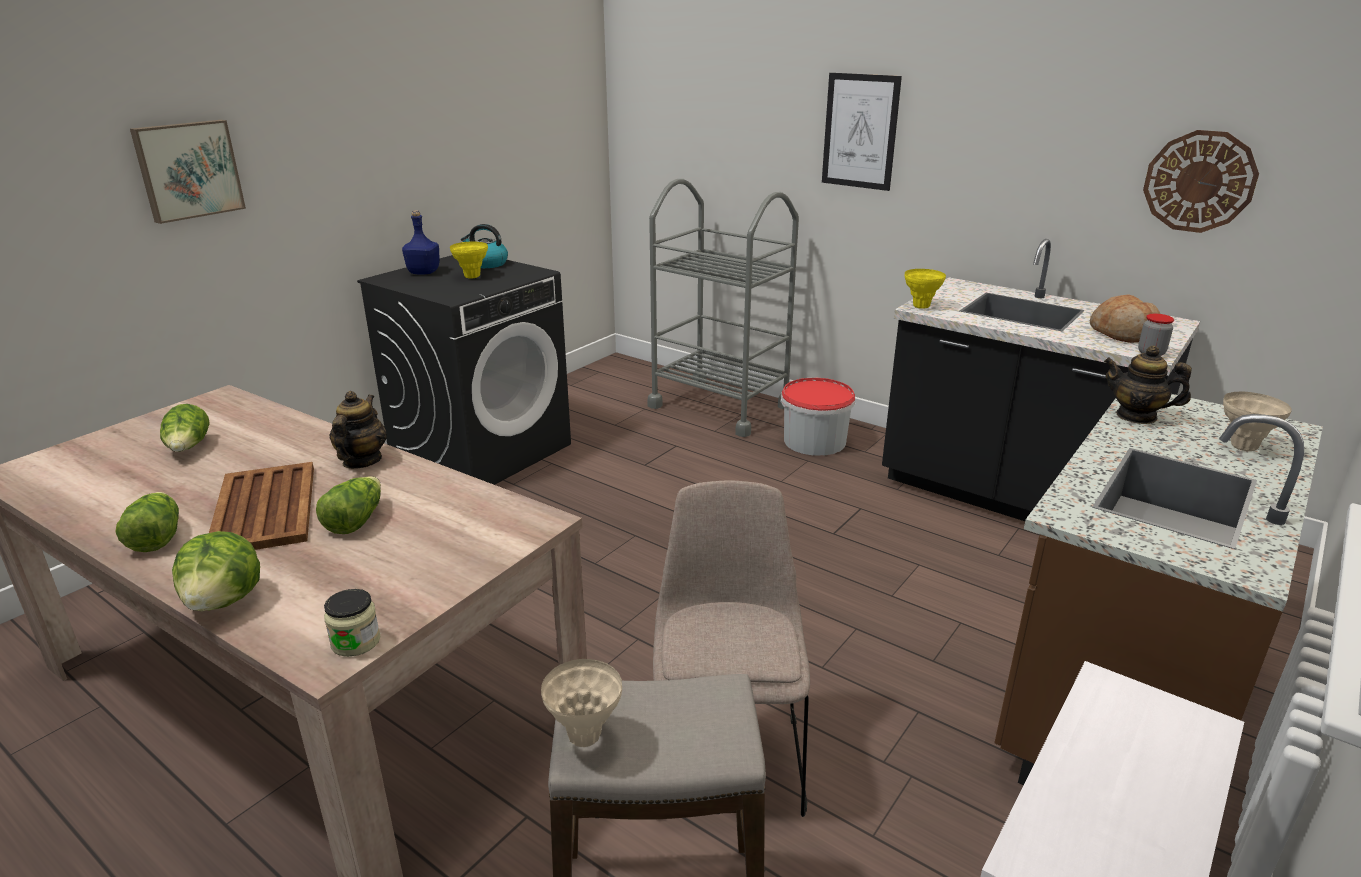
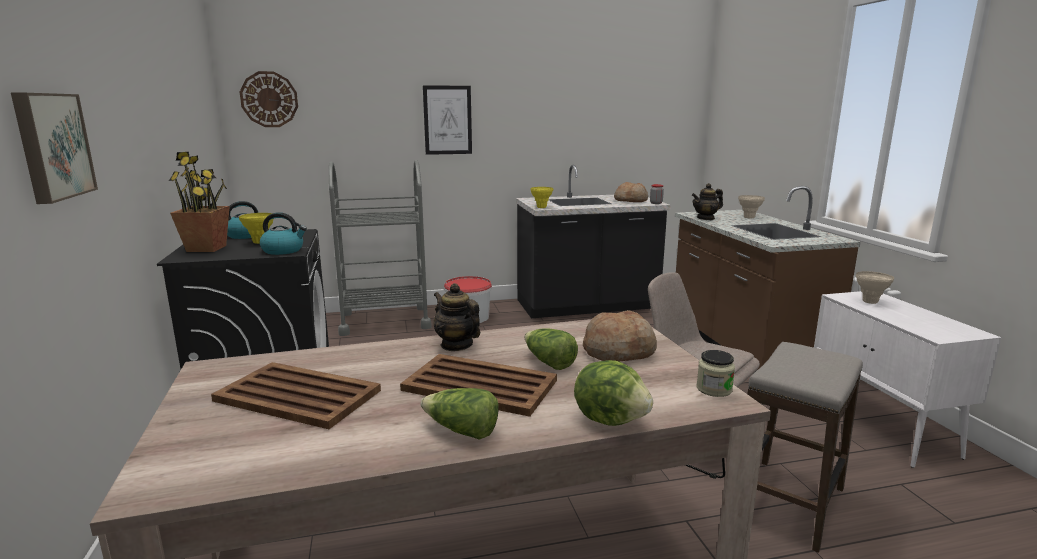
camera: 50 degrees left, 10 degrees down
(189, 447) = (297, 395): lettuce -> brown tray
(424, 272) = (207, 248): blue bottle -> potted plant
(429, 547) = (619, 351): none -> bread
(455, 294) = (283, 250): none -> kettle
(585, 736) = (811, 382): beige vase -> beige vase (870, 302)
(1199, 181) = (625, 128): wall clock -> wall clock (269, 99)

